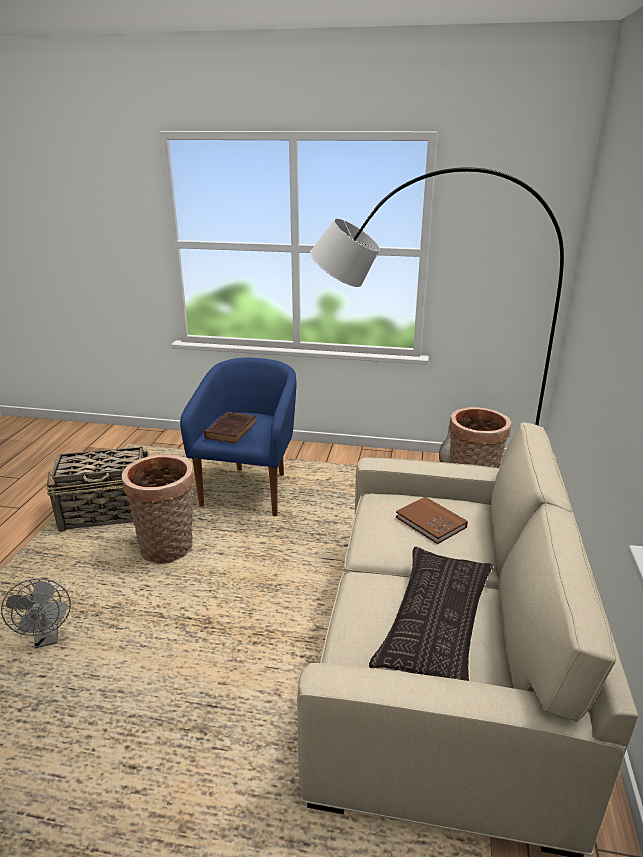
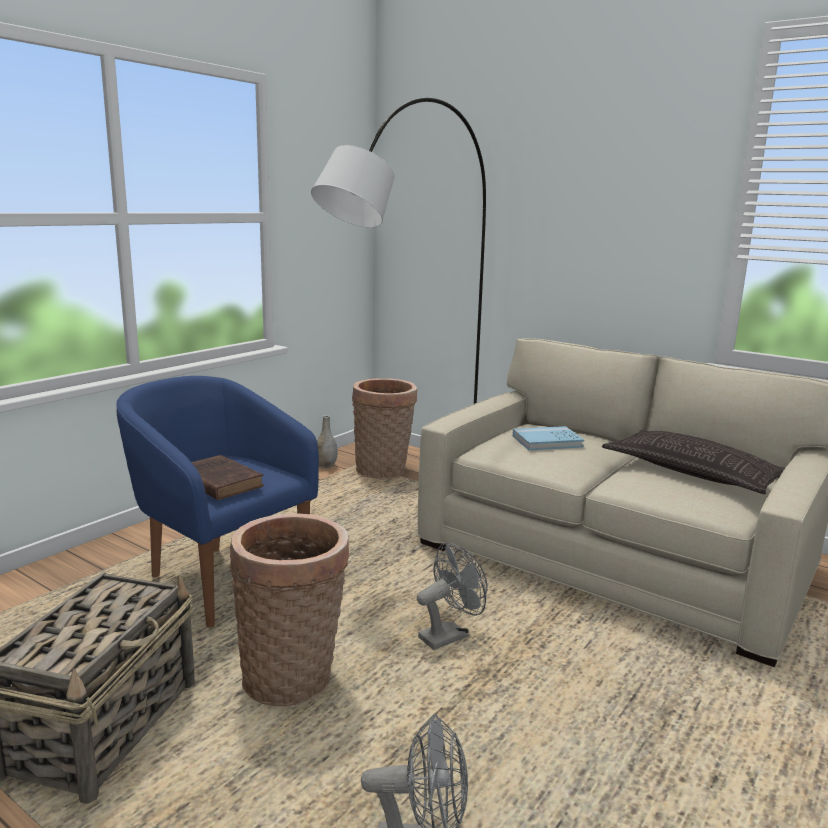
camera: 65 degrees left, 10 degrees down
(245, 595) = (449, 635): none -> grey fan
(430, 522) = (547, 441): brown book -> blue book

